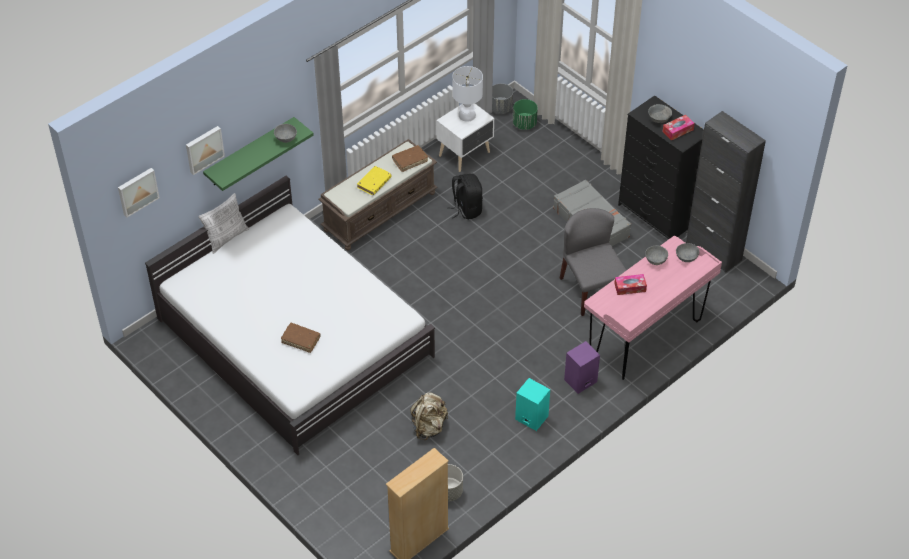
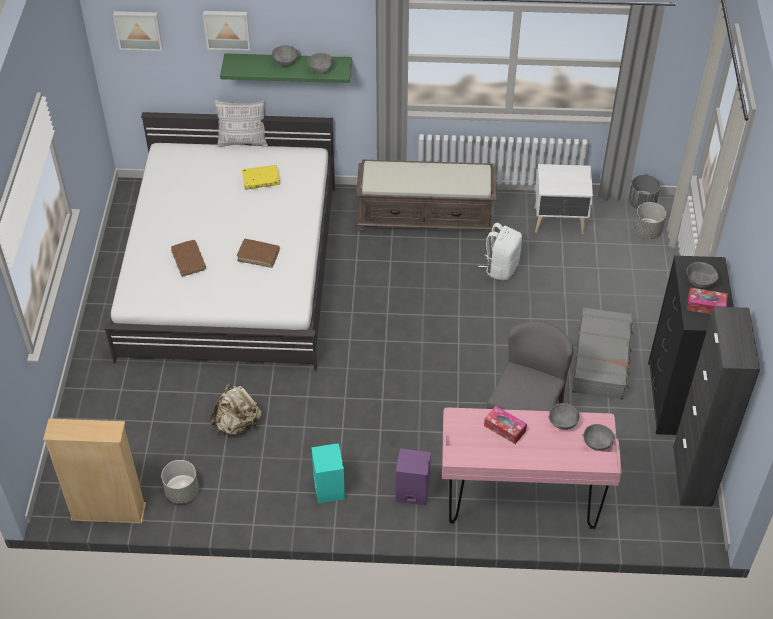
camera: 45 degrees right, 0 degrees up
(254, 149) = (285, 62): none -> grey bowl
(374, 183) = (416, 180): yellow book -> yellow book (261, 180)
(410, 160) = (470, 182): brown book -> brown book (258, 256)
(466, 209) = (501, 268): black backpack -> white backpack
(467, 115) = (570, 178): white table lamp -> none
(524, 124) = (647, 231): green planter -> grey planter

